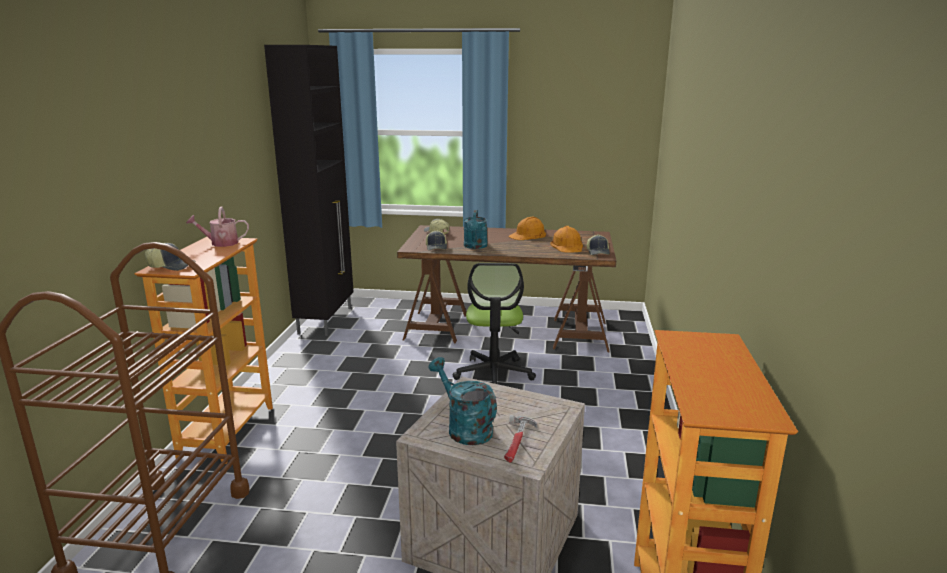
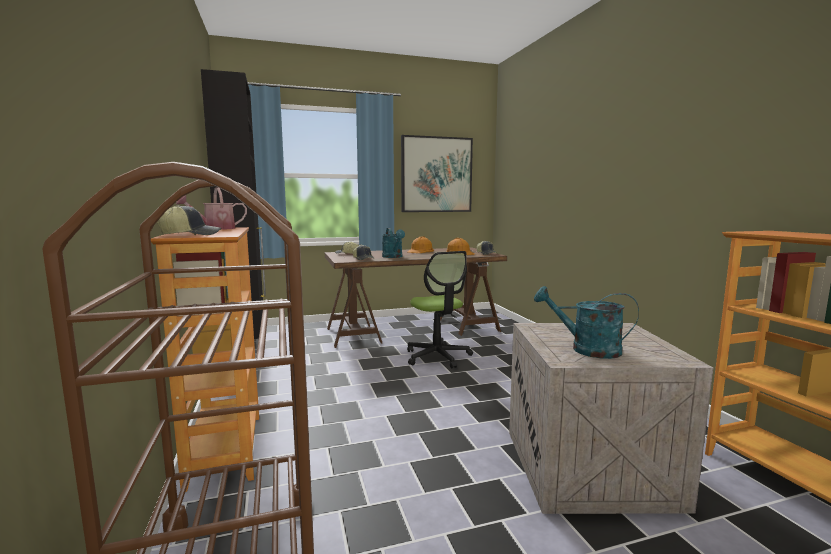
camera: 25 degrees left, 10 degrees down
(517, 442) = (643, 349): hammer -> none
(571, 131) = (436, 175): none -> picture

